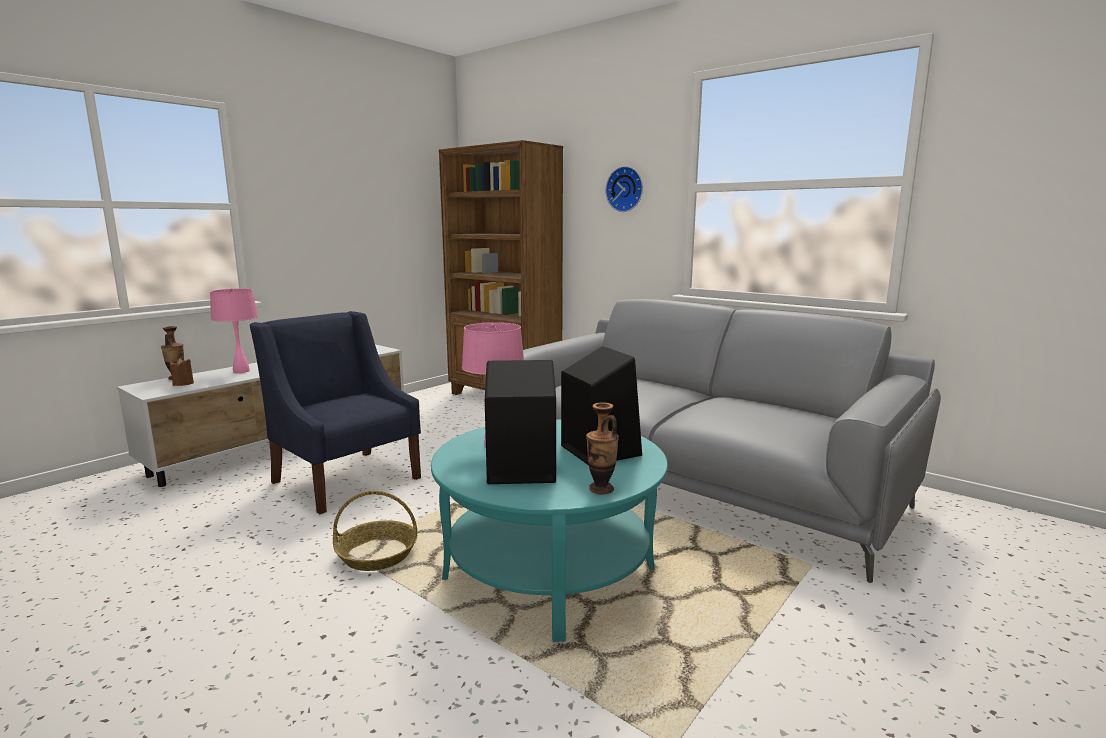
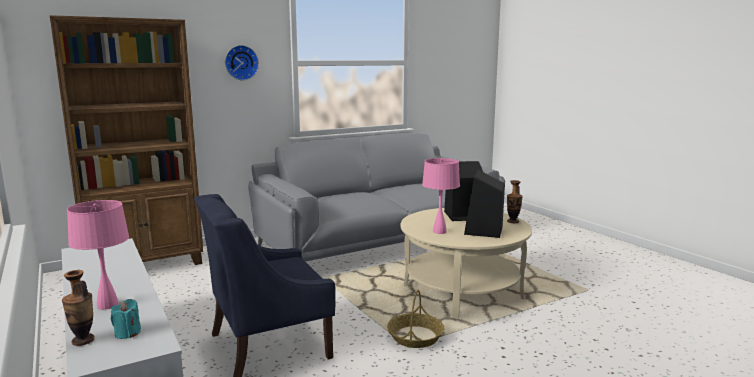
camera: 70 degrees left, 0 degrees up
(183, 384) = (127, 333): brown candle -> turquoise candle
(550, 573) = (462, 292): turquoise coffee table -> beige coffee table

